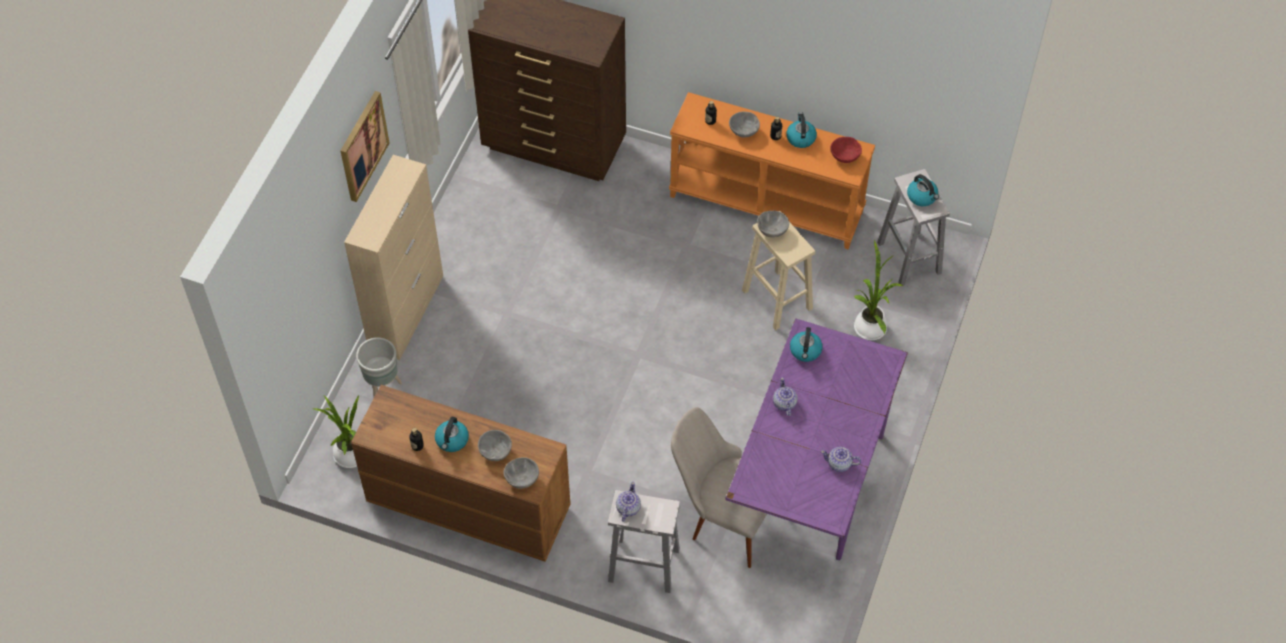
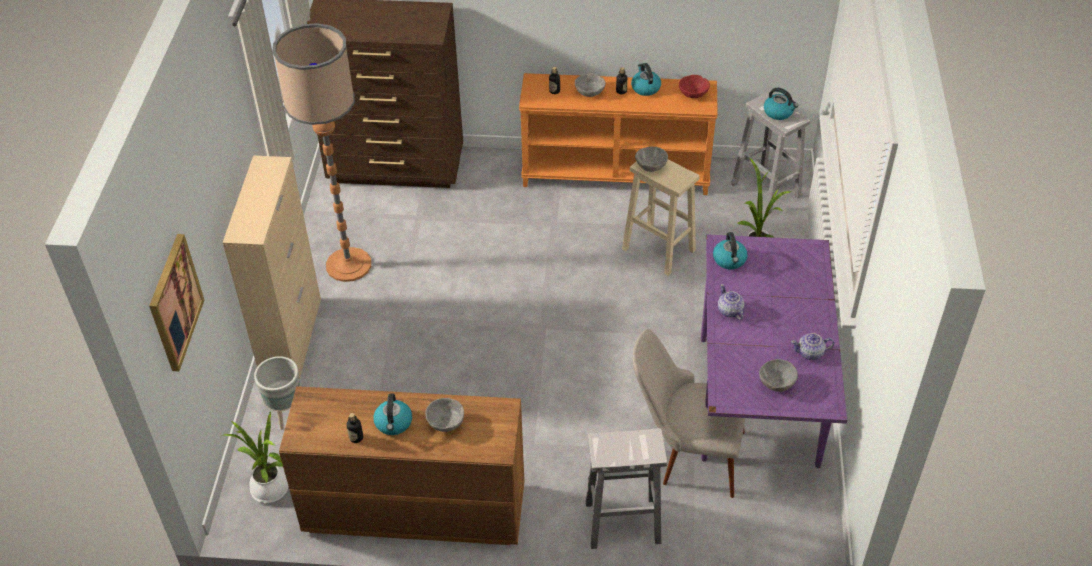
camera: 15 degrees left, 10 degrees down
(362, 146) = (223, 135): picture -> picture (174, 302)
(478, 244) = (348, 265): none -> floor lamp
(521, 479) = (484, 444): grey bowl -> grey bowl (776, 384)
(628, 508) = (608, 448): teapot -> none

